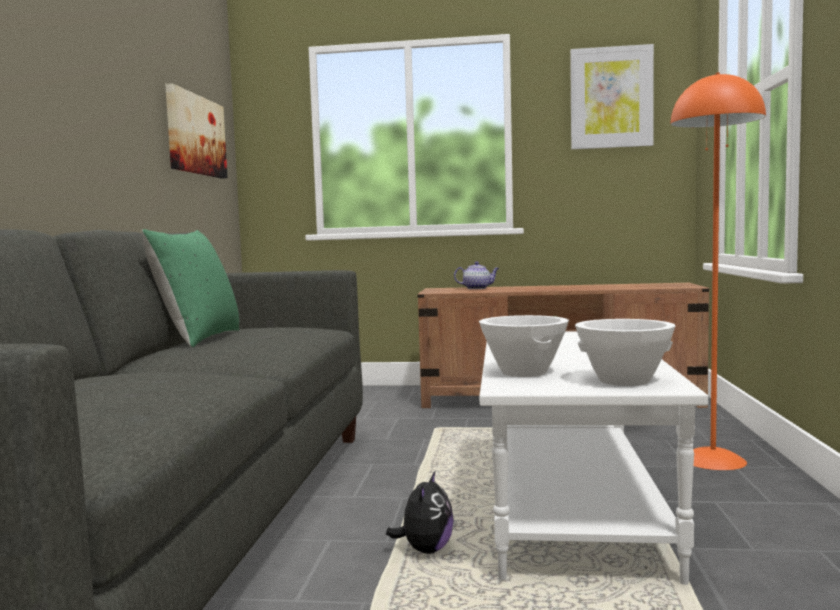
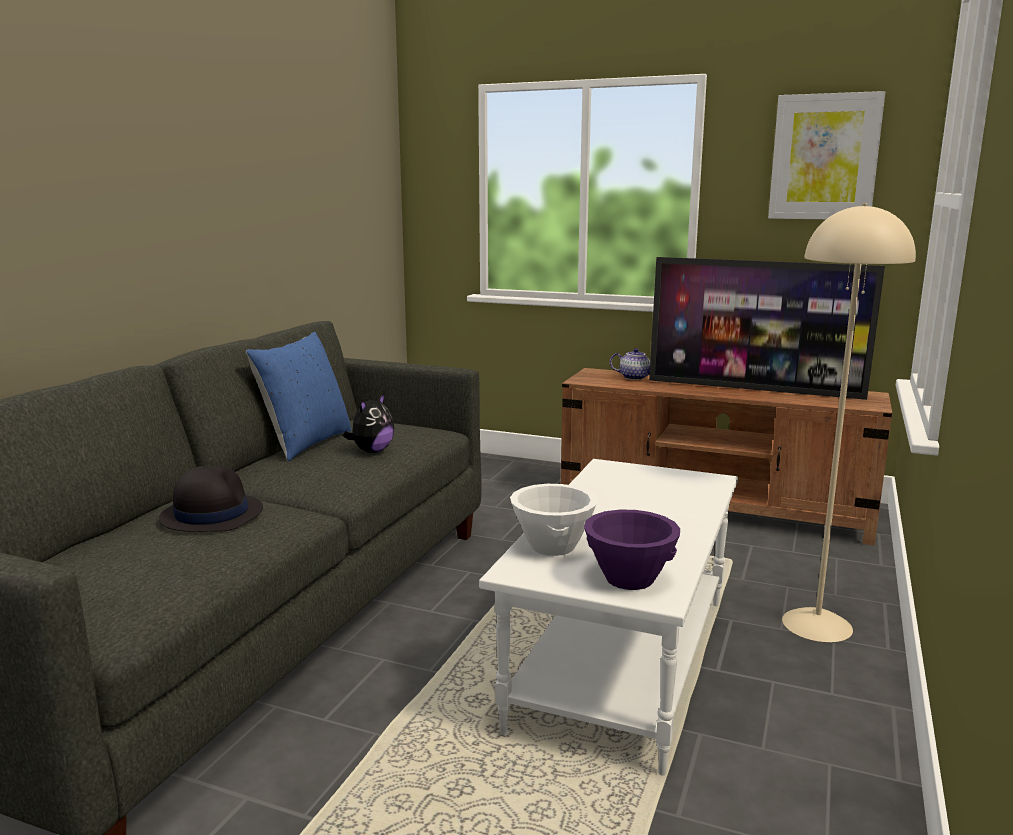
camera: 15 degrees right, 10 degrees up
(140, 377) = (211, 514): none -> black hat
(195, 135) = (347, 197): picture -> none
(198, 338) = (306, 443): green pillow -> blue pillow
(425, 550) = (457, 687): plush toy -> plush toy (372, 451)
(585, 286) = (754, 389): none -> television
(624, 381) = (629, 579): white bowl -> purple bowl
(713, 460) = (817, 624): orange floor lamp -> beige floor lamp

